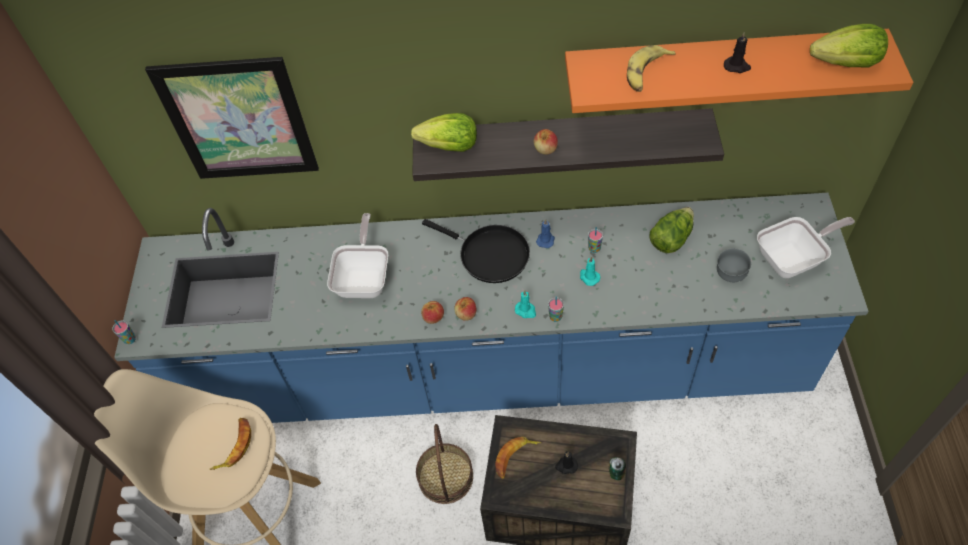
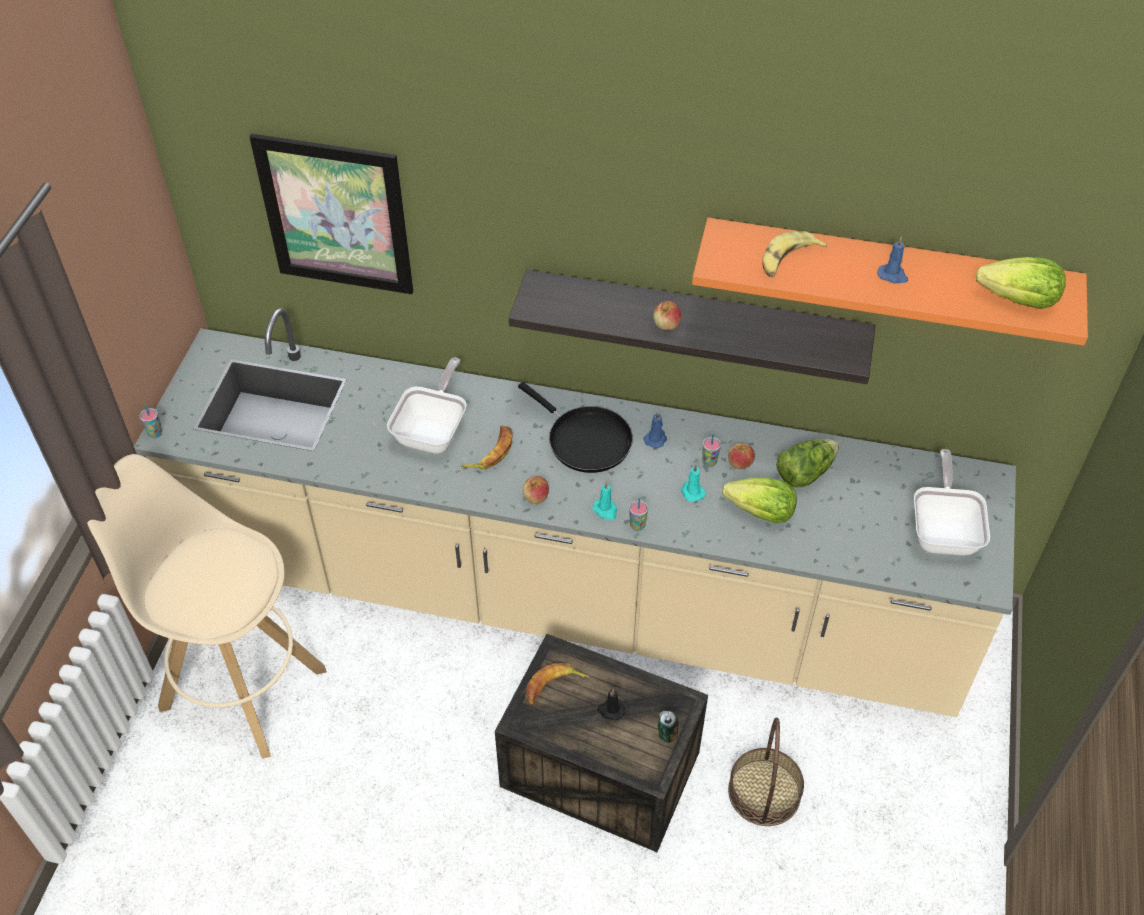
camera: 10 degrees right, 5 degrees down
(234, 446) = (235, 578): banana -> banana (490, 452)
(433, 317) = (497, 492): apple -> apple (739, 463)
(446, 477) = (475, 703): basket -> basket (764, 792)
(449, 147) = (560, 298): lettuce -> lettuce (761, 513)
(494, 371) = (572, 599): blue counter -> beige counter
(730, 275) = (859, 530): grey bowl -> none
(737, 66) = (893, 275): black candle -> blue candle
(793, 259) = (944, 530): frying pan -> frying pan turned 75 degrees counterclockwise

